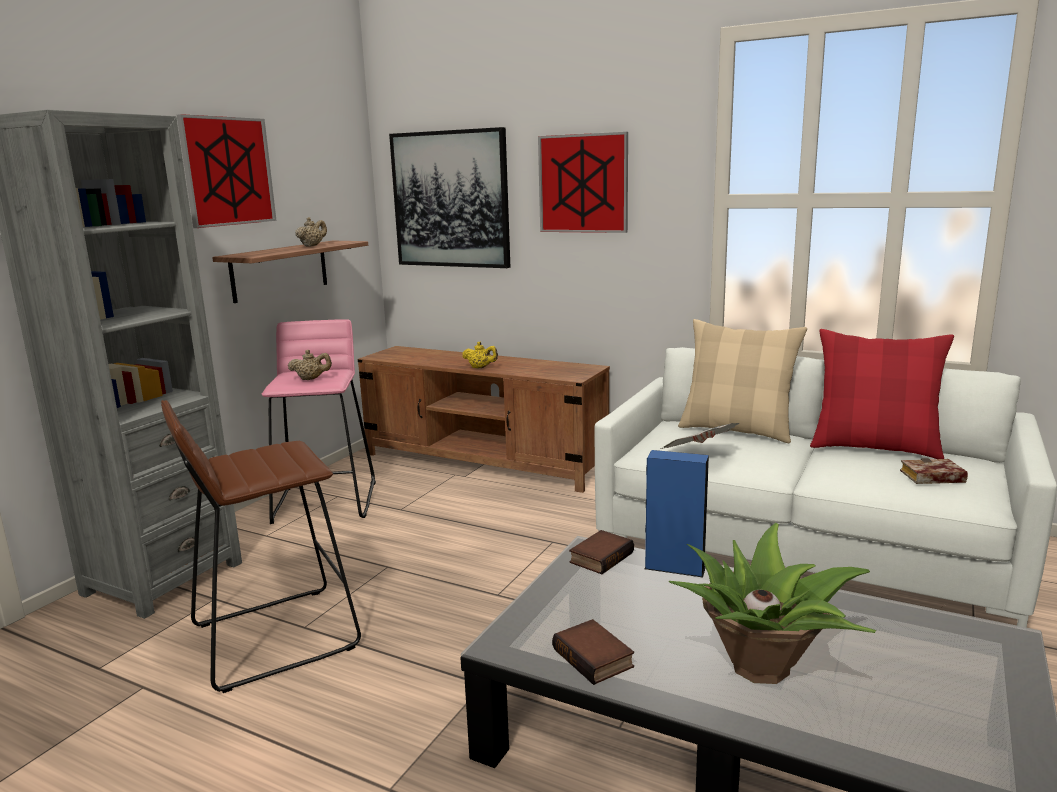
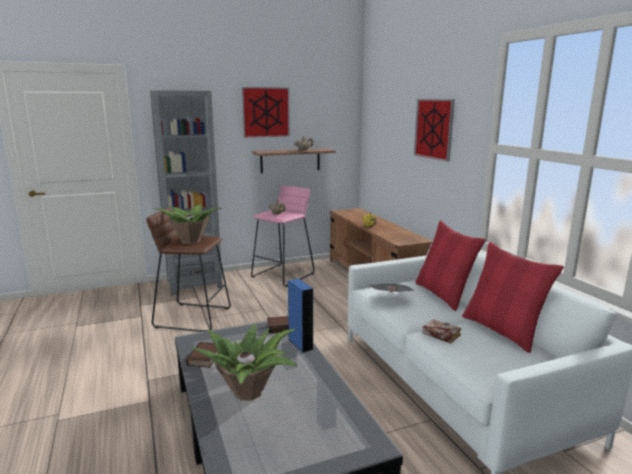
camera: 40 degrees right, 0 degrees up
(262, 462) = (190, 241): none -> potted plant
(450, 199) = (385, 131): picture -> none
(737, 430) = (443, 295): beige pillow -> red pillow
(930, 478) = (491, 357): book -> book (439, 334)

